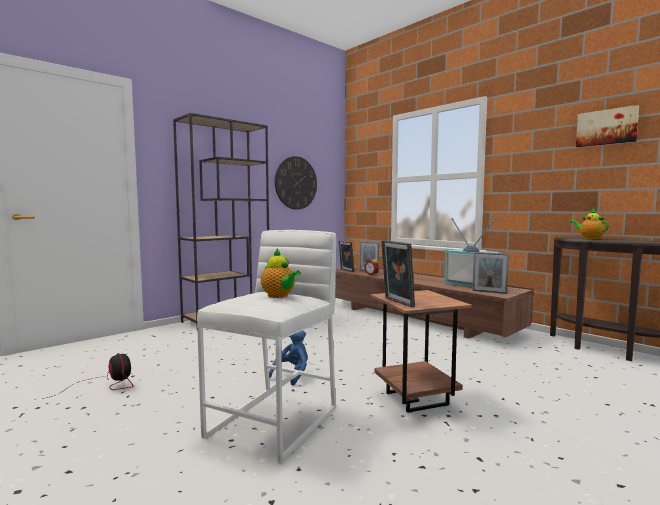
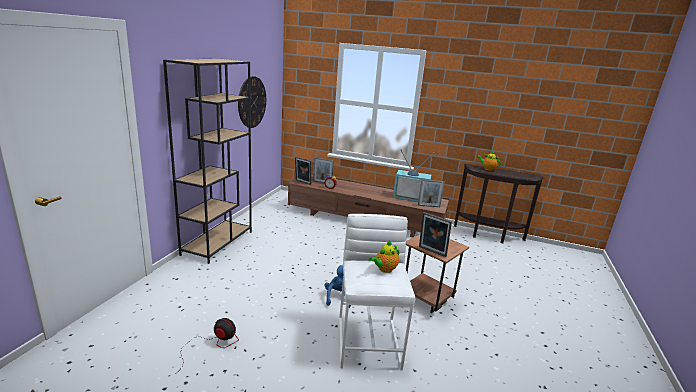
camera: 30 degrees left, 15 degrees up
(279, 296) = (384, 269): teapot -> teapot turned 120 degrees clockwise
(606, 127) = (505, 96): picture -> none

